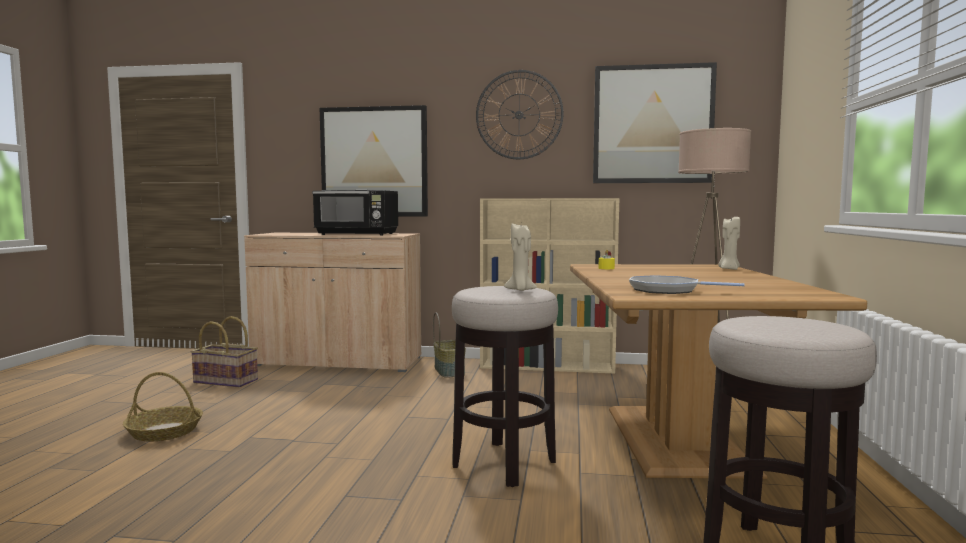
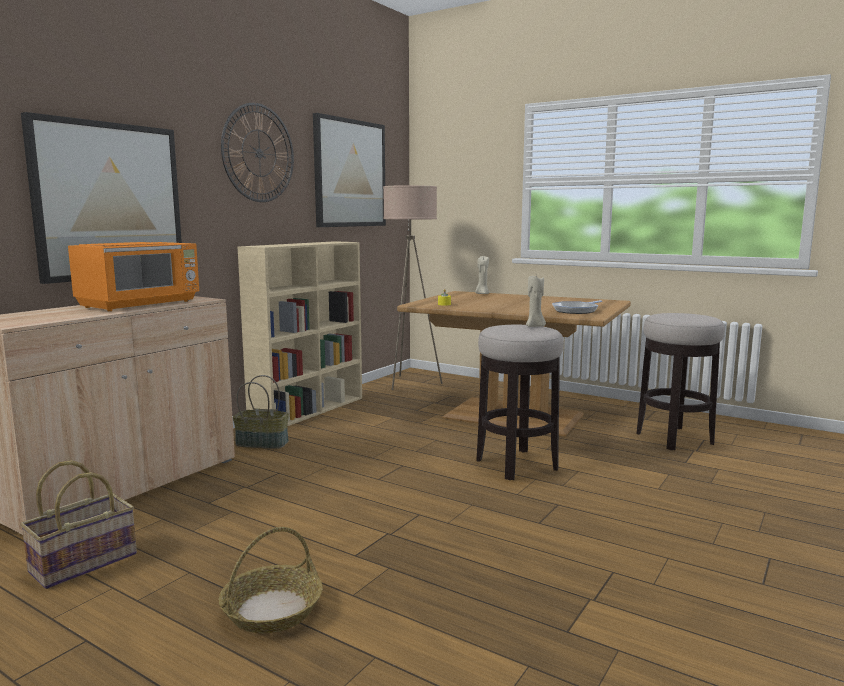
camera: 65 degrees left, 5 degrees up
(358, 234) = (141, 304): black microwave -> orange microwave

